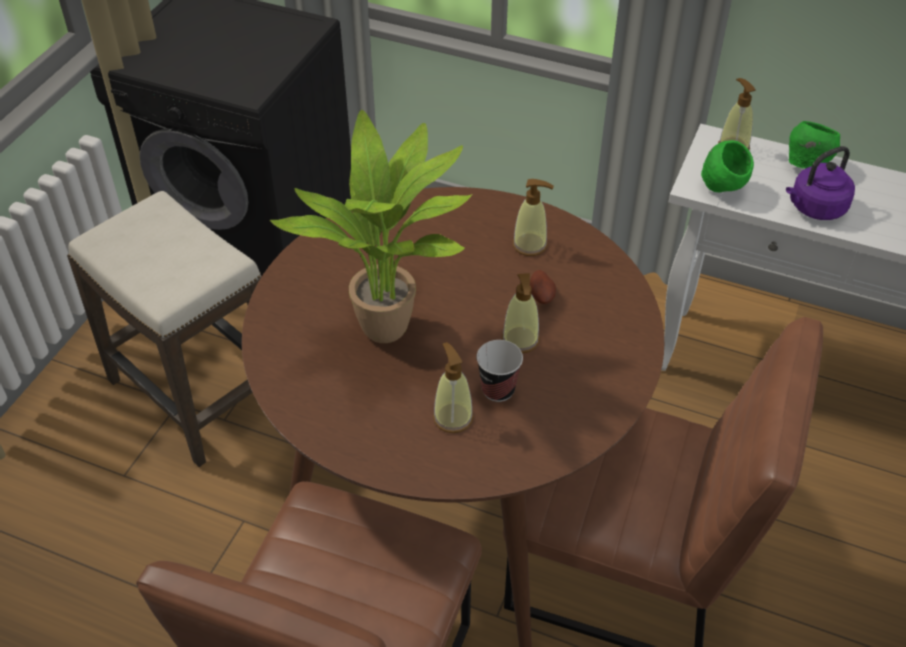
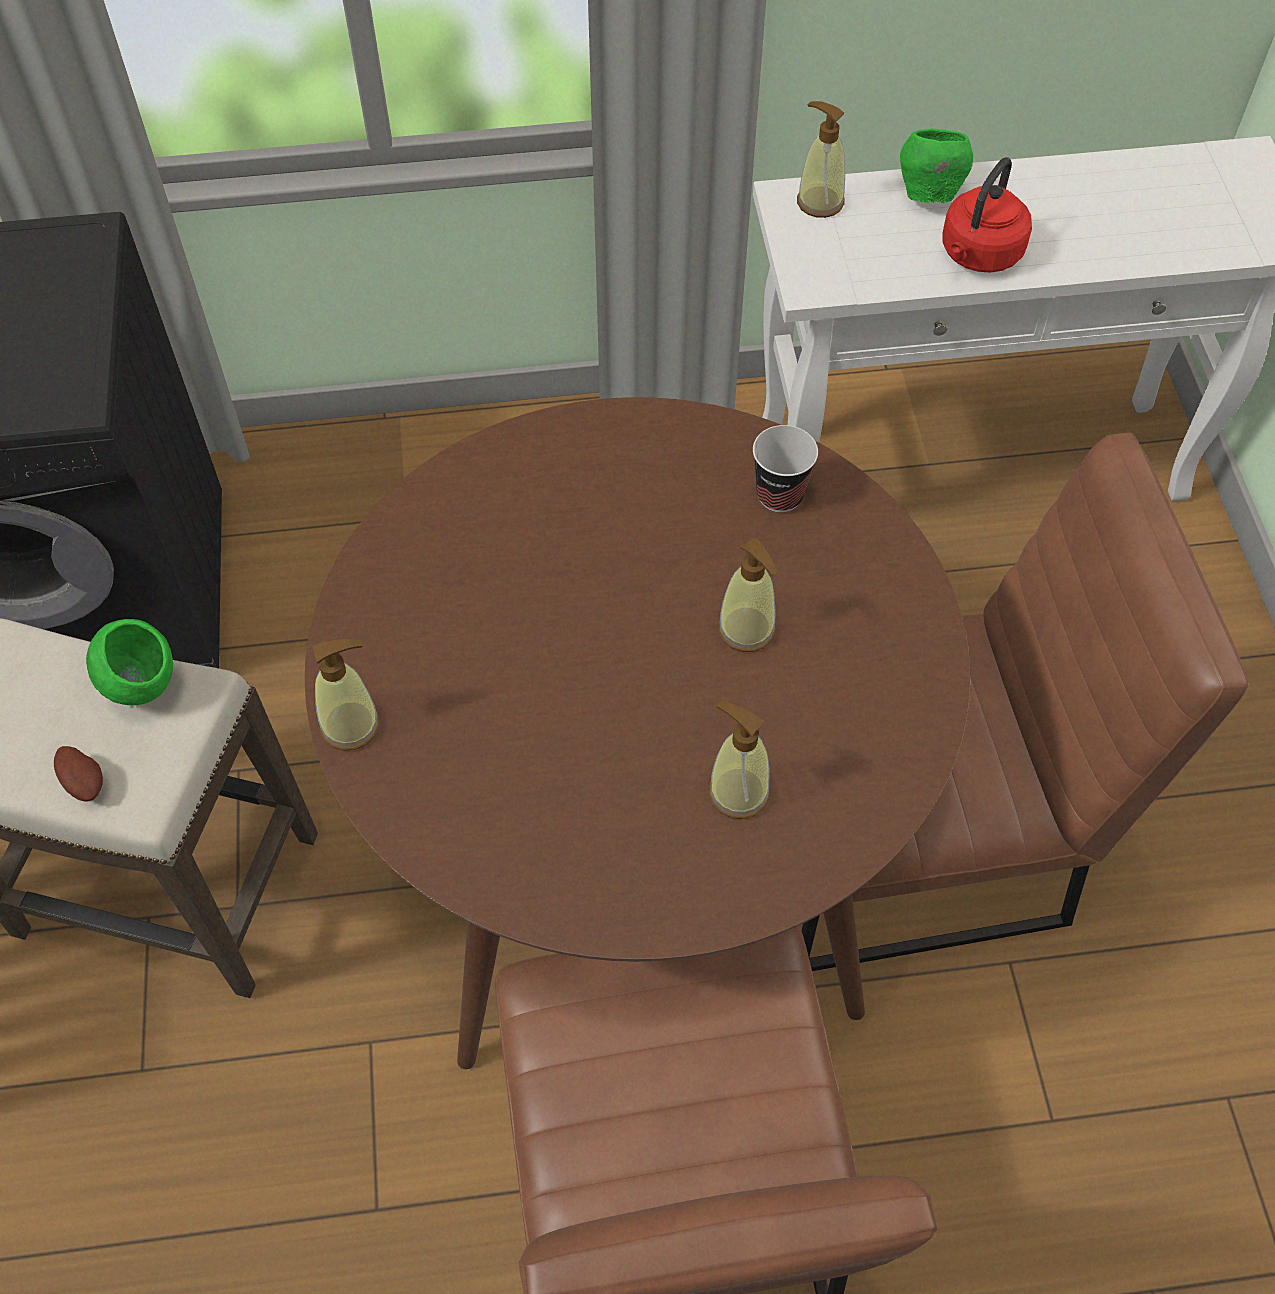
camera: 30 degrees left, 10 degrees up
(392, 332) = (565, 702): potted plant -> none
(498, 389) = (768, 719): cup -> cup (779, 495)
(530, 245) = (659, 474): soap dispenser -> soap dispenser (350, 725)
(542, 296) = (729, 547): potato -> potato (84, 782)
(722, 189) = (848, 274): green bowl -> green bowl (142, 689)
(815, 208) = (978, 255): purple kettle -> red kettle

